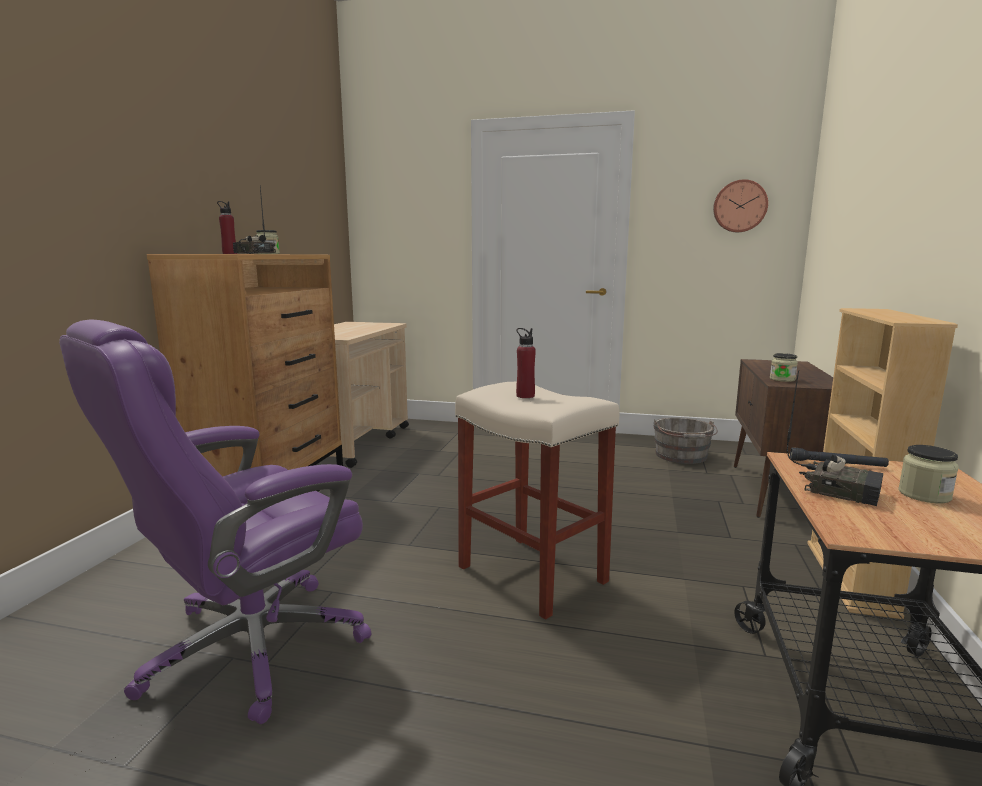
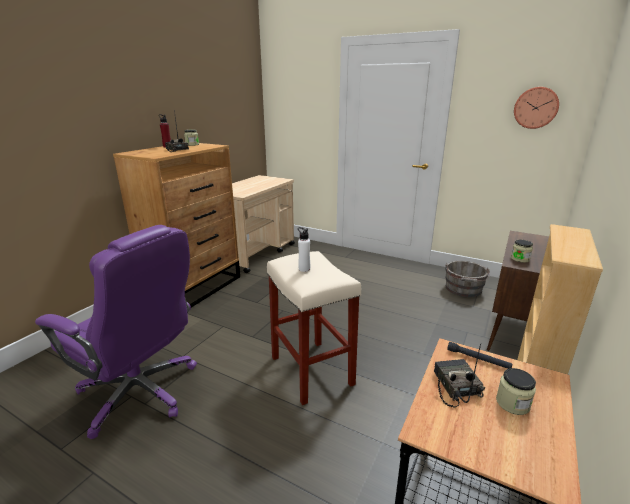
camera: 15 degrees right, 10 degrees up
(249, 649) = (140, 392): purple office chair -> purple office chair turned 120 degrees counterclockwise
(525, 396) = (304, 269): red bottle -> white bottle
(839, 489) = (454, 386): radio -> radio turned 150 degrees counterclockwise

